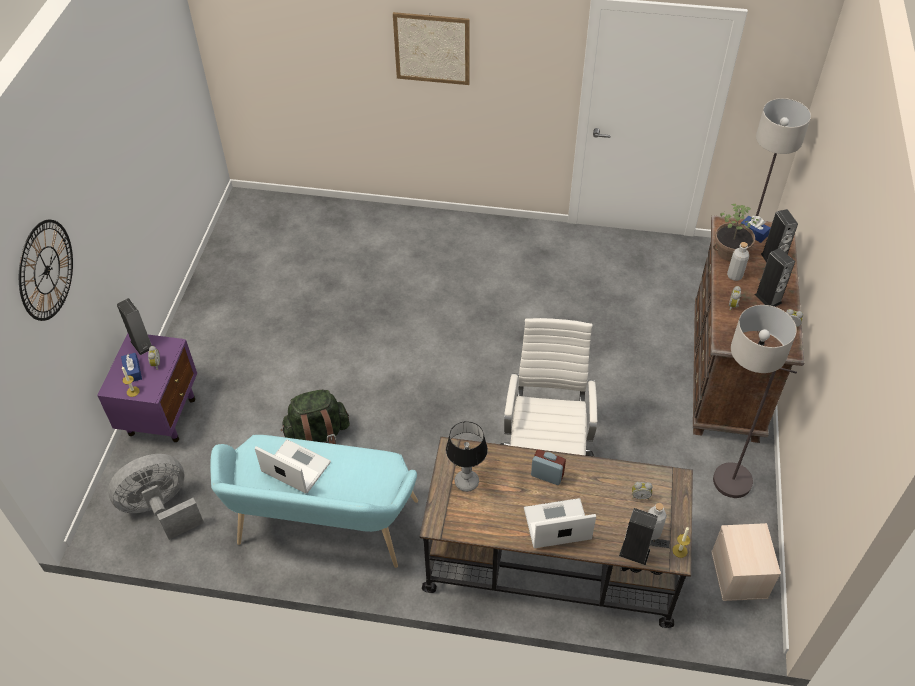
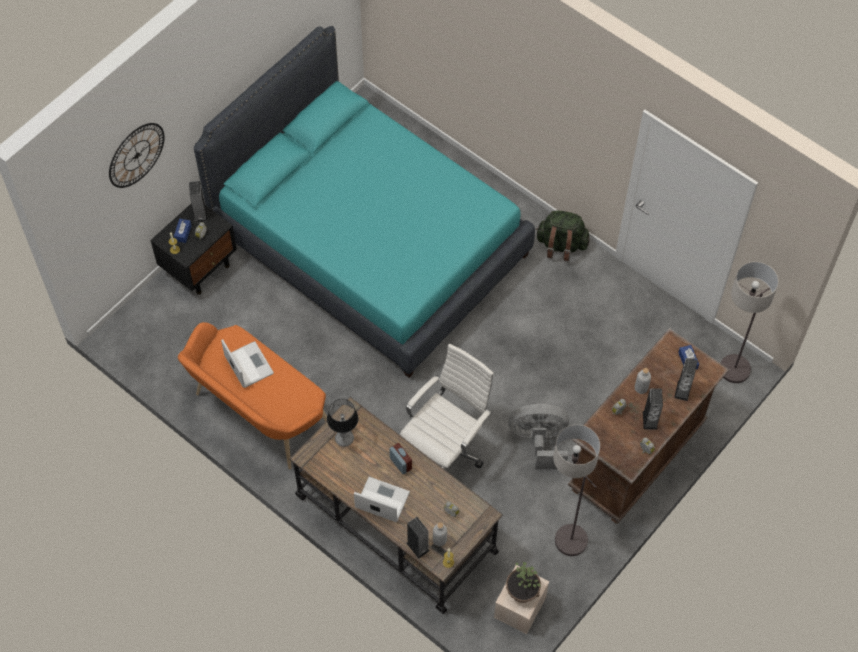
camera: 30 degrees right, 10 degrees up
(162, 415) = (200, 267): purple nightstand -> black nightstand
(162, 509) = (161, 341): grey fan -> grey fan (539, 442)
(318, 435) = (297, 342): green backpack -> green backpack (561, 245)
(323, 529) = (258, 414): turquoise bench -> orange bench
(331, 311) = (370, 242): none -> turquoise bed
(432, 47) = (525, 77): picture -> none
(730, 252) = (655, 367): potted plant -> potted plant (522, 591)

